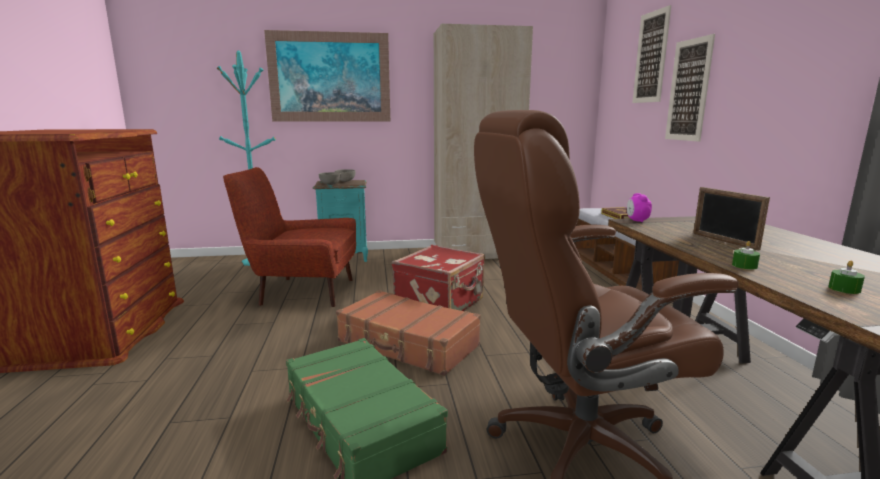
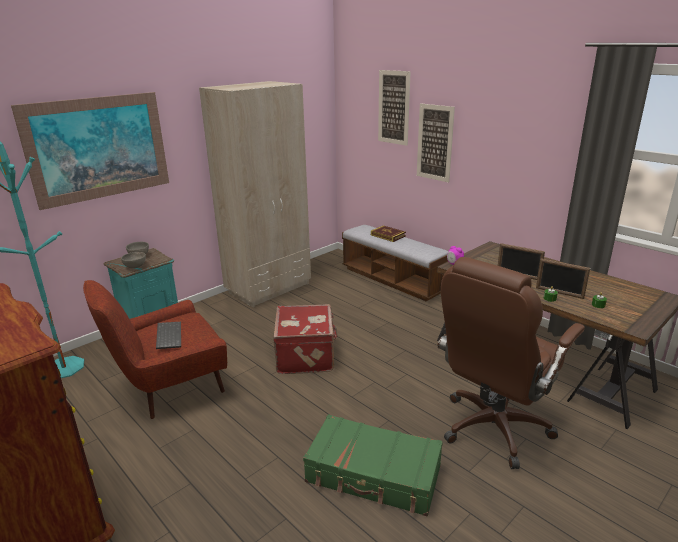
camera: 35 degrees left, 10 degrees up
(302, 234) = (168, 336): none -> keyboard
(407, 344) = (327, 402): brown suitcase -> none
(775, 265) = (559, 293): none -> picture frame

